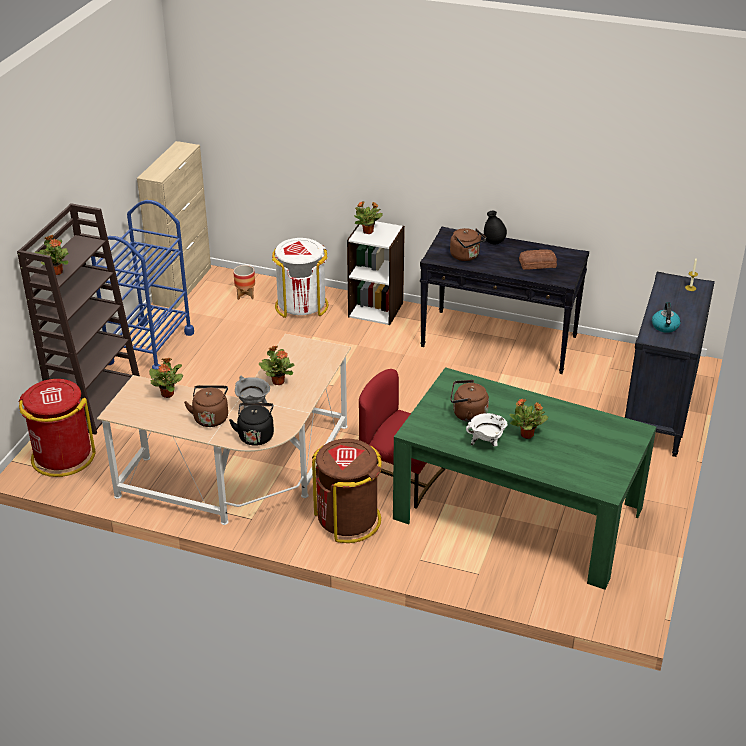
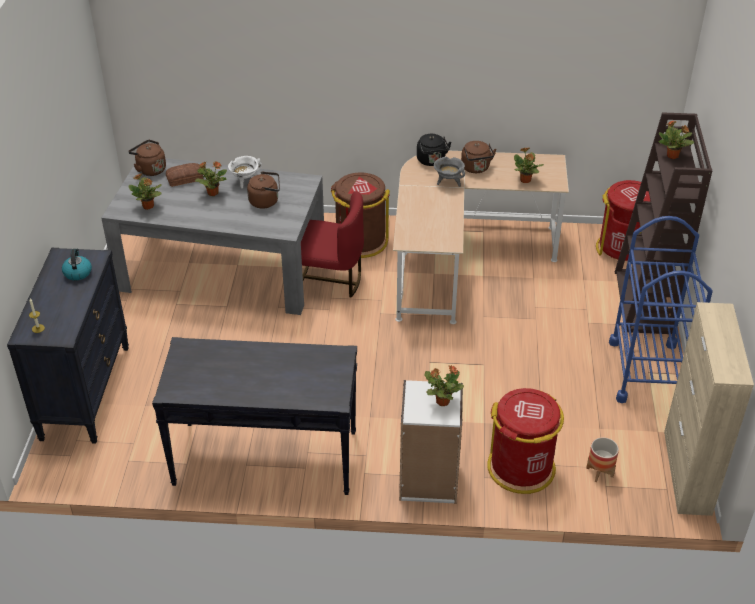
camera: 165 degrees right, 5 degrees up
(278, 381) = (440, 205): potted plant -> potted plant (148, 206)
(301, 305) = (521, 468): white trash can -> red trash can
(466, 256) = (304, 364): brown kettle -> brown kettle (150, 169)
(494, 242) = (274, 394): black vase -> none
(517, 514) = (223, 269): green dining table -> grey dining table
(537, 263) = (217, 368): bread -> bread (185, 179)

